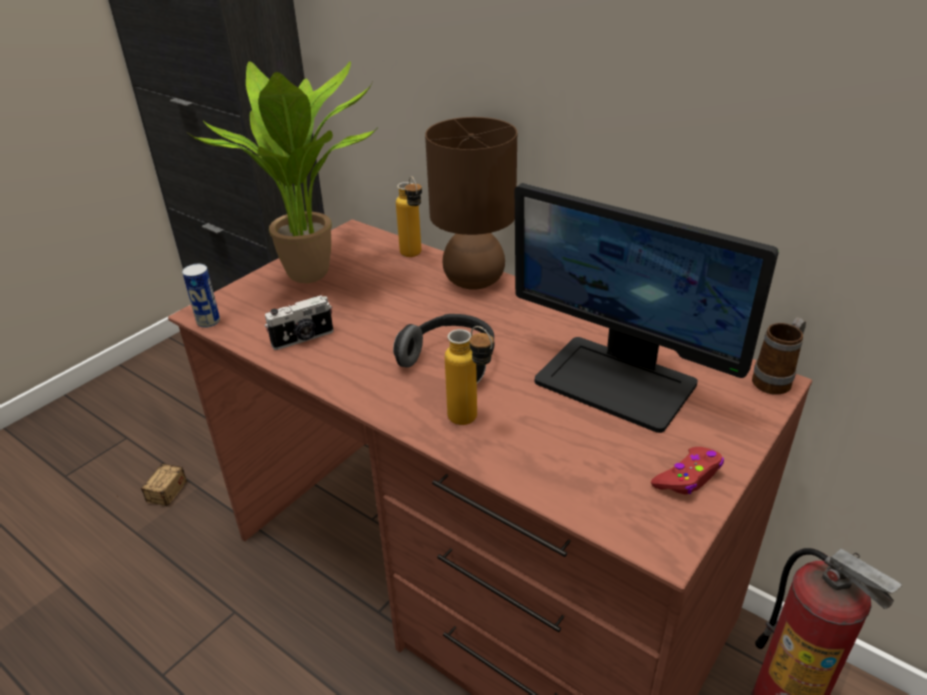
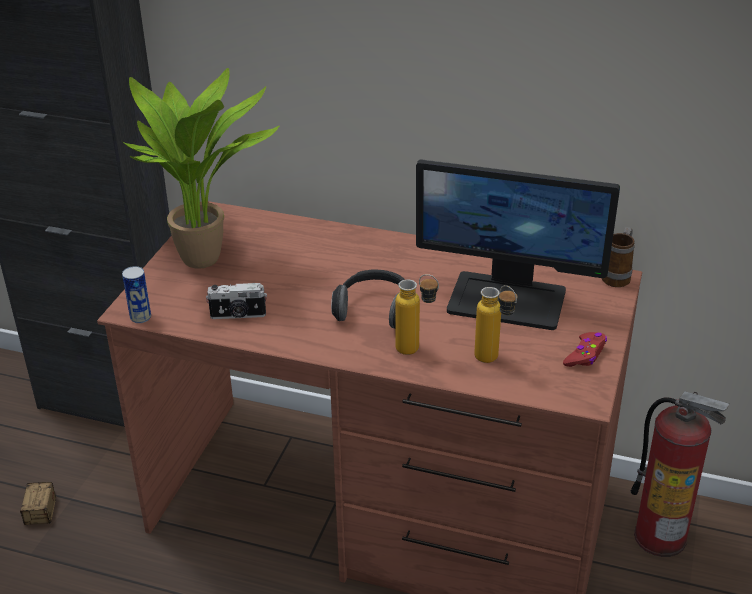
camera: 20 degrees left, 0 degrees up
(303, 339) = (238, 315): camera -> camera turned 45 degrees clockwise
(414, 256) = (286, 227): bottle -> bottle (493, 361)
(474, 280) = (352, 239): brown table lamp -> none

